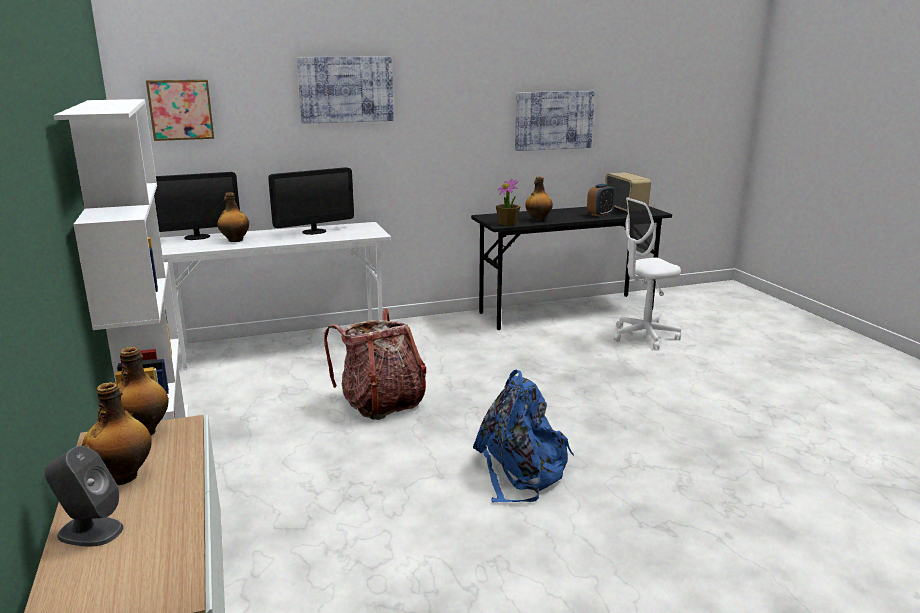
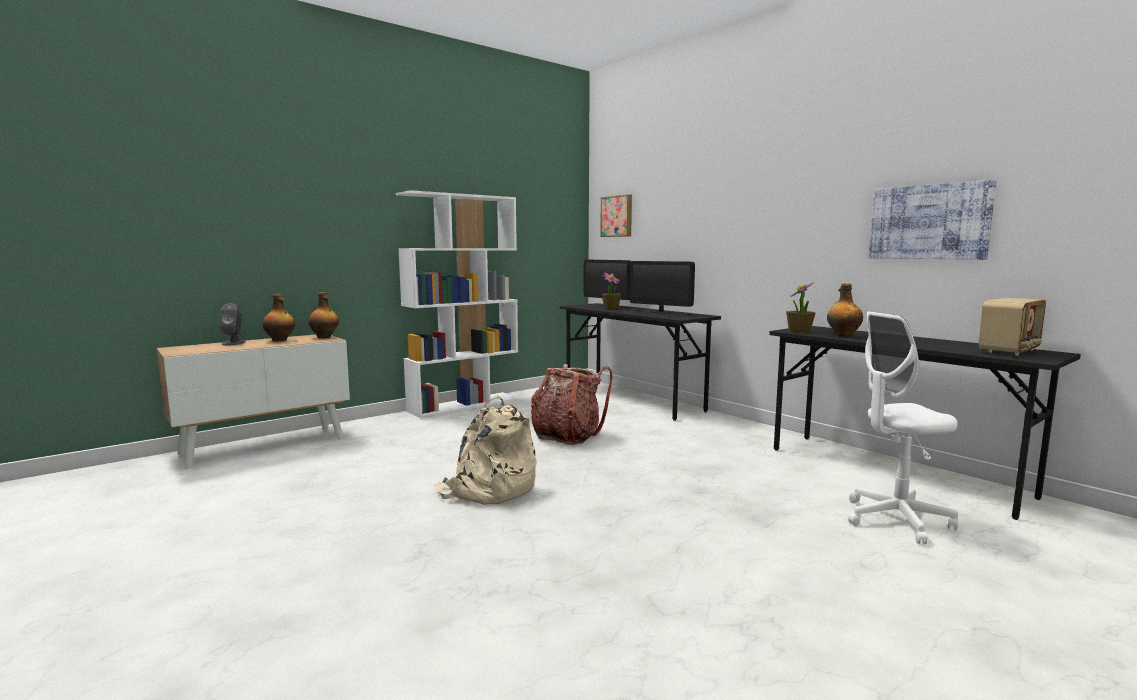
camera: 70 degrees right, 10 degrees down
(235, 240) = (611, 308): bottle -> potted plant
(285, 345) = (632, 400): white desk -> black desk
(346, 89) = (712, 196): picture -> none
(520, 471) = (489, 490): blue backpack -> beige backpack
(600, 214) = (939, 346): alarm clock -> none
(644, 336) = (896, 520): white office chair -> white office chair turned 60 degrees counterclockwise

